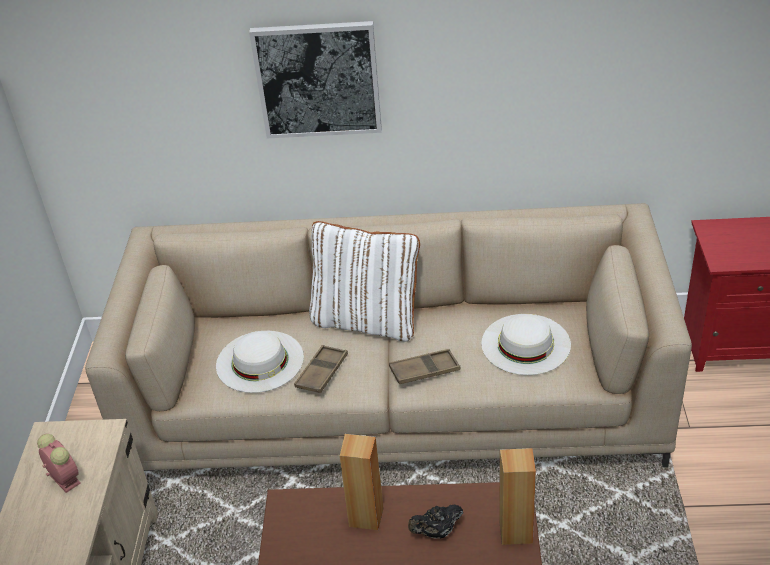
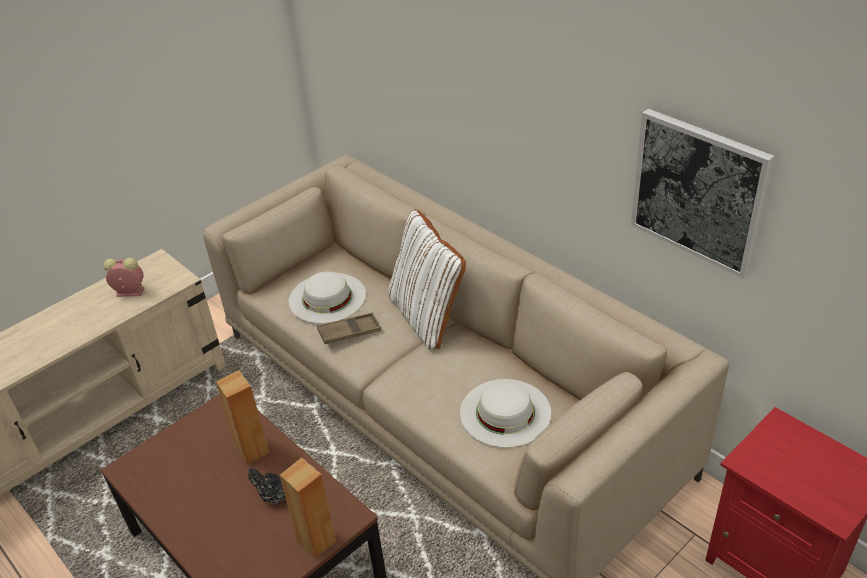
camera: 45 degrees right, 0 degrees up
(63, 478) = (129, 292): alarm clock -> alarm clock turned 90 degrees counterclockwise
(318, 79) = (469, 87): picture -> picture (699, 191)
(424, 370) = (411, 379): brown tray -> none

